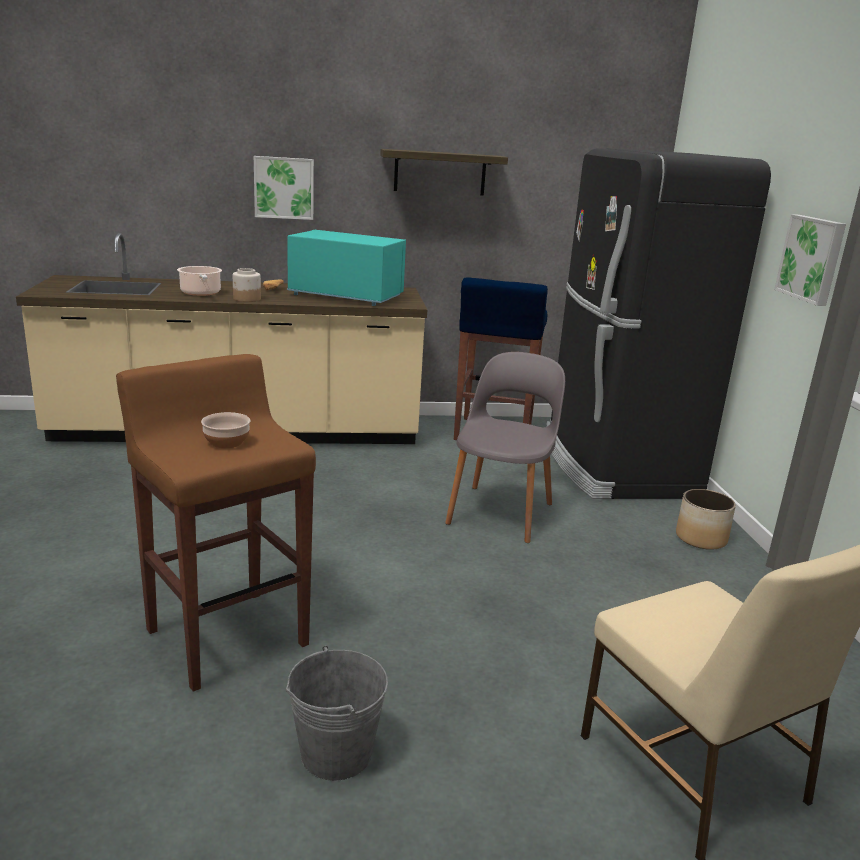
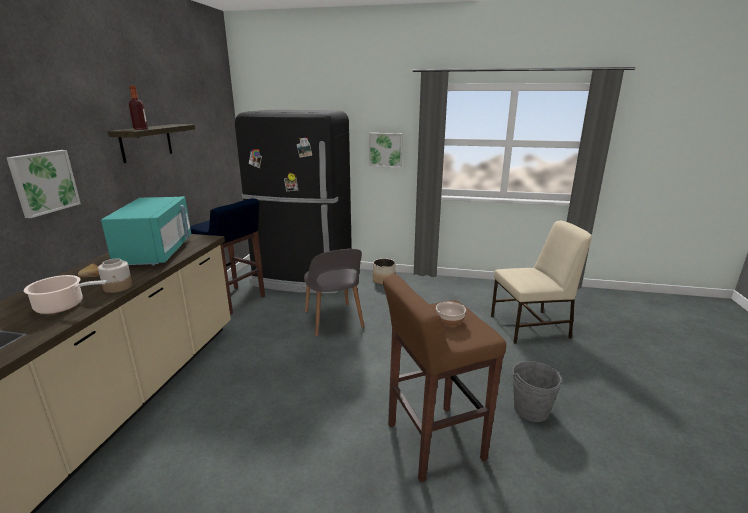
camera: 70 degrees left, 0 degrees up
(345, 296) = (156, 253): turquoise microwave -> turquoise microwave turned 135 degrees clockwise
(411, 150) = (140, 129): none -> bottle
(501, 512) = (333, 320): grey chair -> grey chair turned 150 degrees counterclockwise

